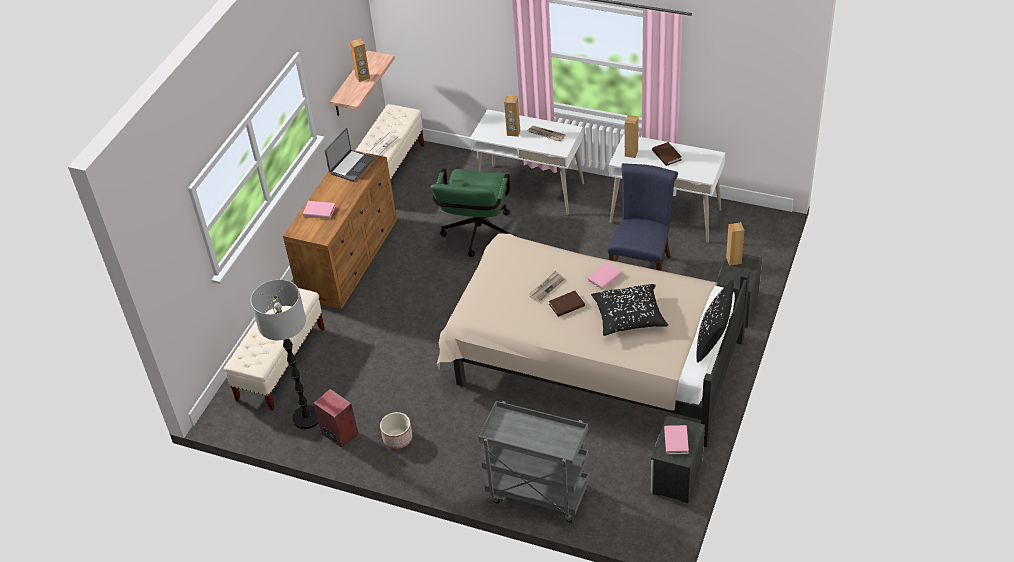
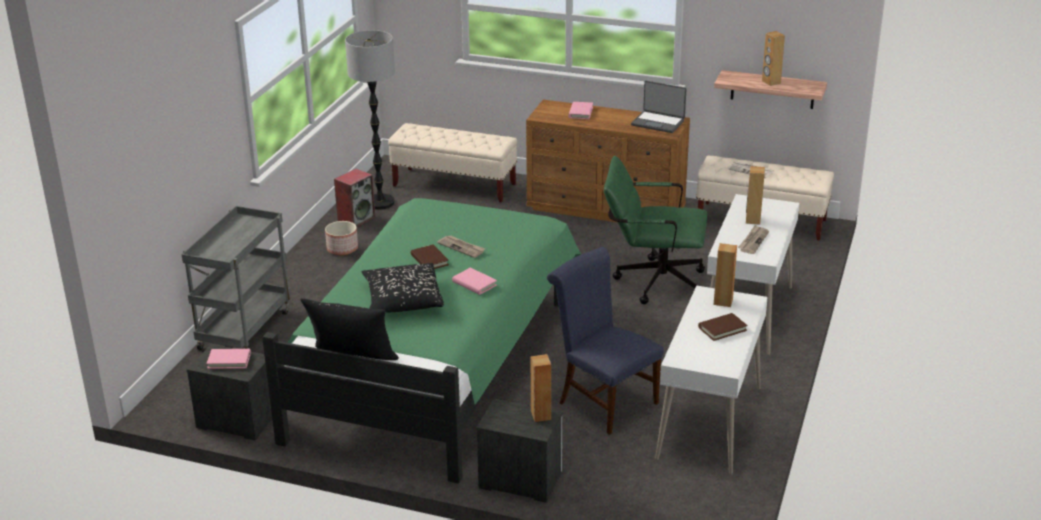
camera: 85 degrees right, 15 degrees down
(590, 359) = (436, 361): beige bed -> green bed
(641, 266) = (603, 401): blue chair -> blue chair turned 150 degrees counterclockwise

